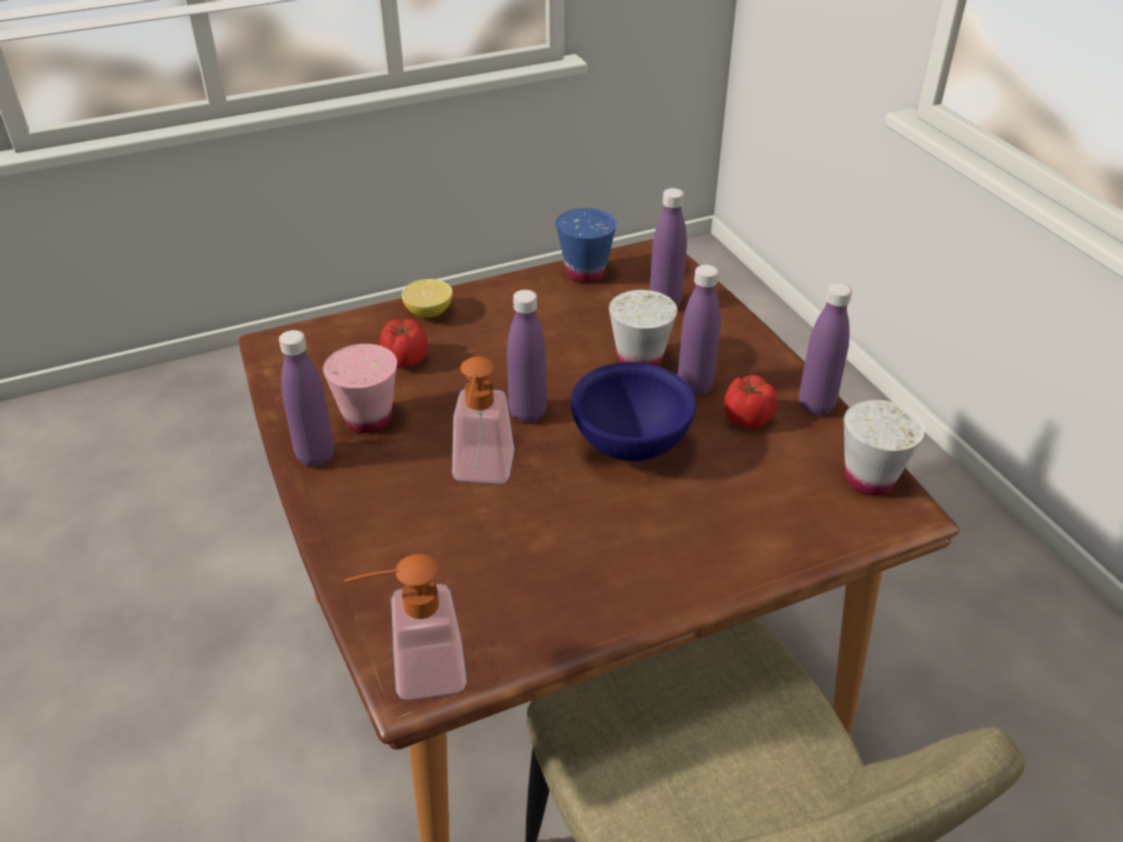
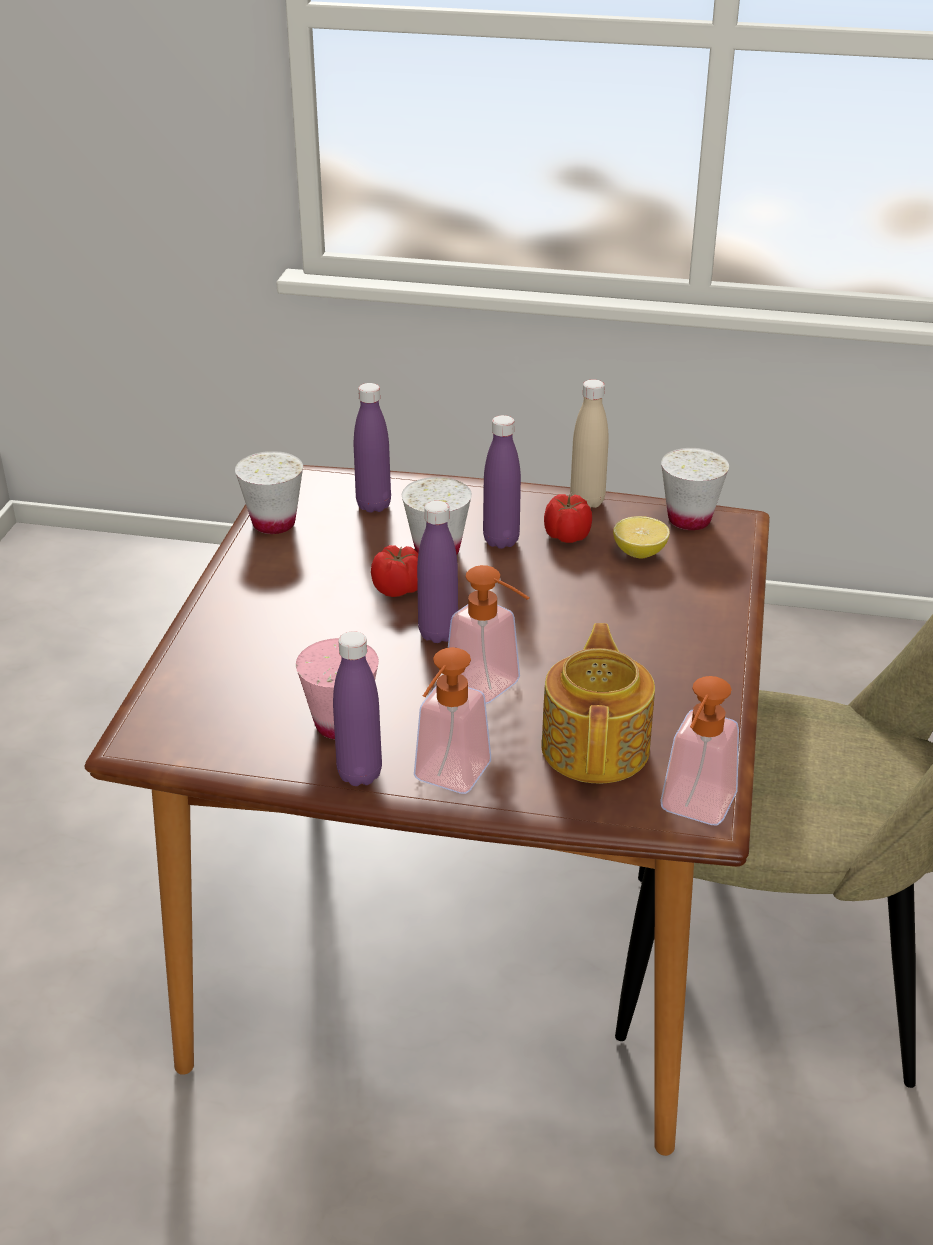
camera: 55 degrees left, 5 degrees down
(343, 503) = (446, 780): none -> soap dispenser
(405, 360) = (275, 671): tomato -> tomato (399, 589)
(428, 312) = (216, 630): lemon -> lemon (640, 553)
(456, 570) = (597, 746): none -> teapot
(585, 273) = (274, 523): blue cup -> white cup
(632, 444) = (537, 599): blue bowl -> none
(816, 406) = (587, 501): purple bottle -> beige bottle

